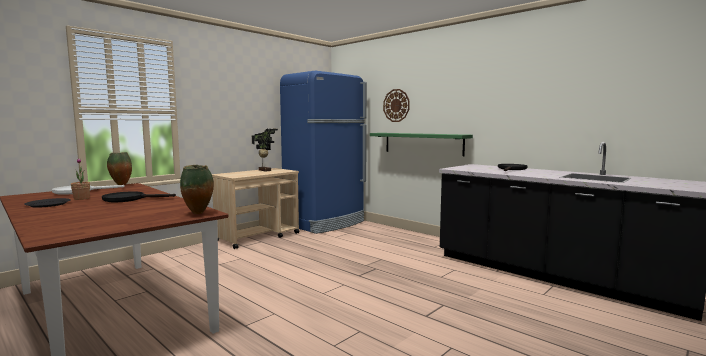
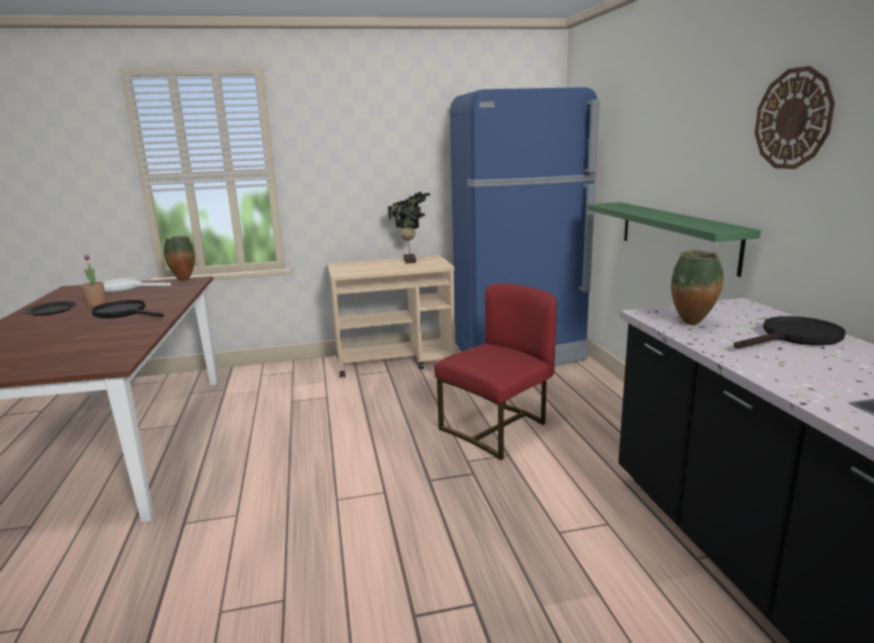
camera: 35 degrees right, 10 degrees up
(199, 214) = (102, 364): vase -> vase (693, 324)
(361, 252) = (498, 429): none -> red chair
(396, 105) = (643, 149): wall clock -> wall clock (793, 119)

